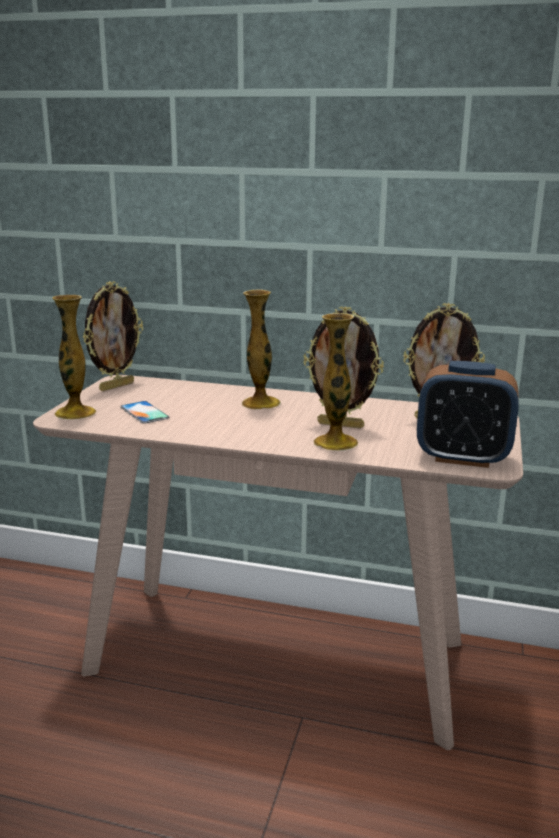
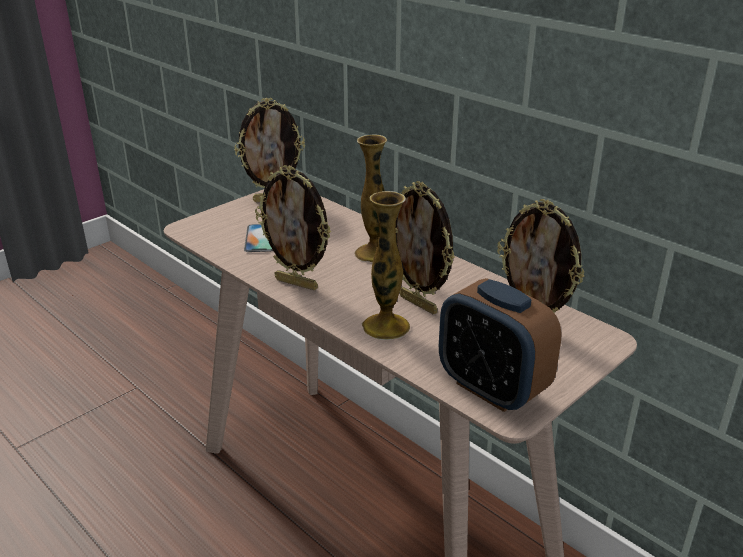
camera: 30 degrees right, 10 degrees up
(75, 413) = (206, 224): vase -> none
(223, 433) = (297, 283): none -> picture frame

